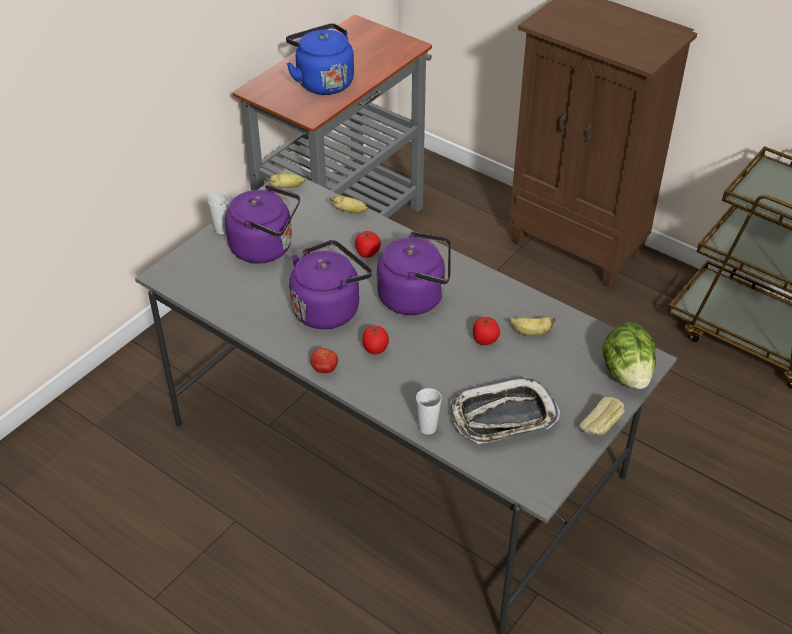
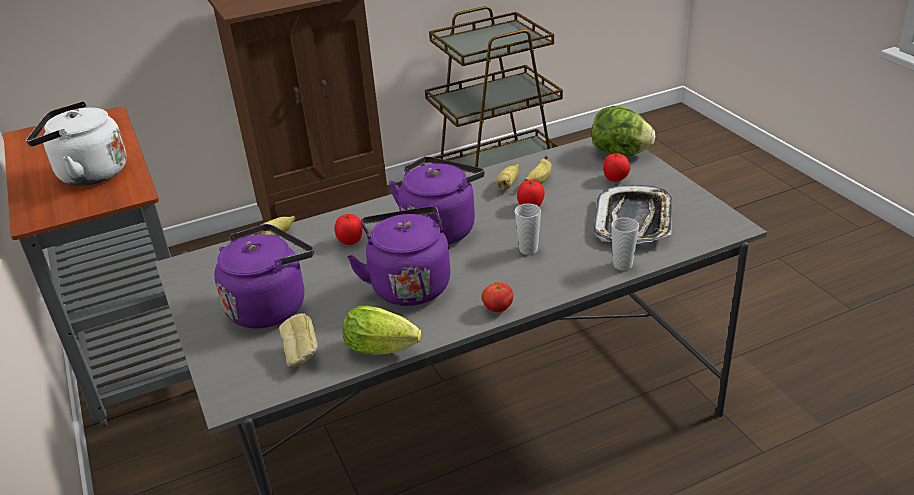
camera: 60 degrees left, 10 degrees down
(222, 229) = (202, 331): cup -> cup (528, 250)
(247, 326) = (385, 349): none -> lettuce
(287, 187) = (187, 268): banana -> banana (508, 185)
(322, 82) = (88, 174): blue kettle -> white kettle
(375, 350) = (494, 270): tomato -> tomato (615, 179)
(600, 428) = (675, 180): bread -> bread (302, 355)

